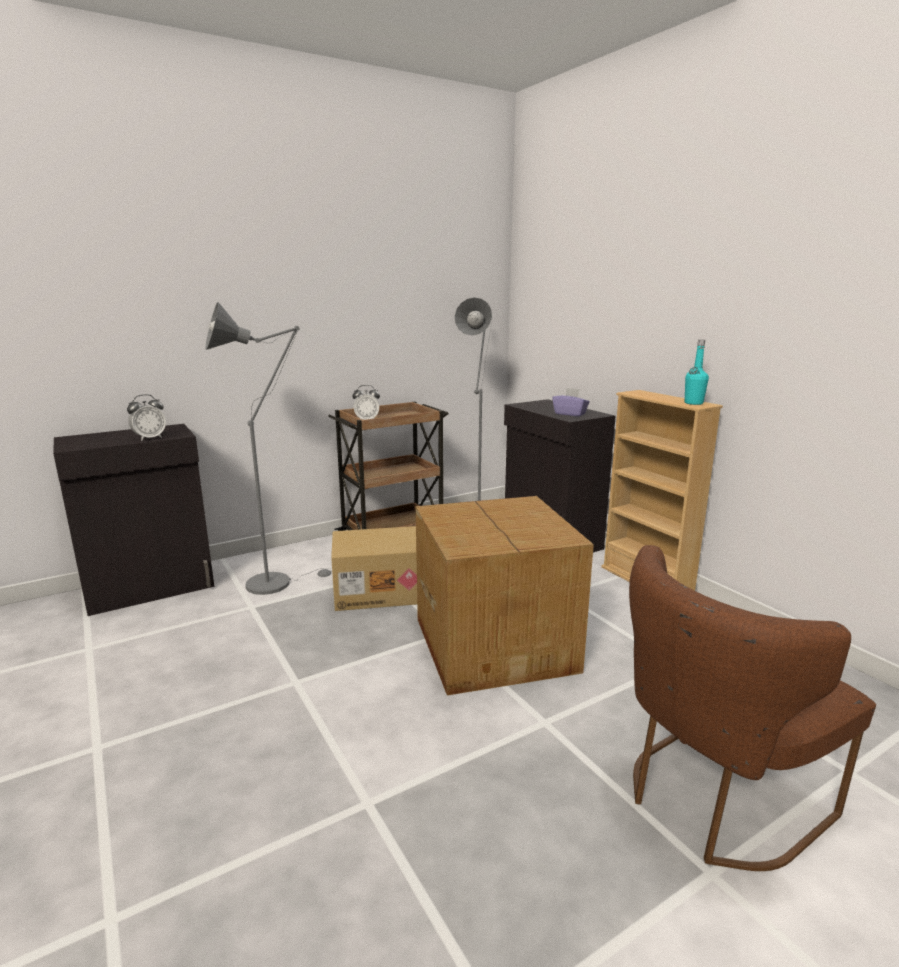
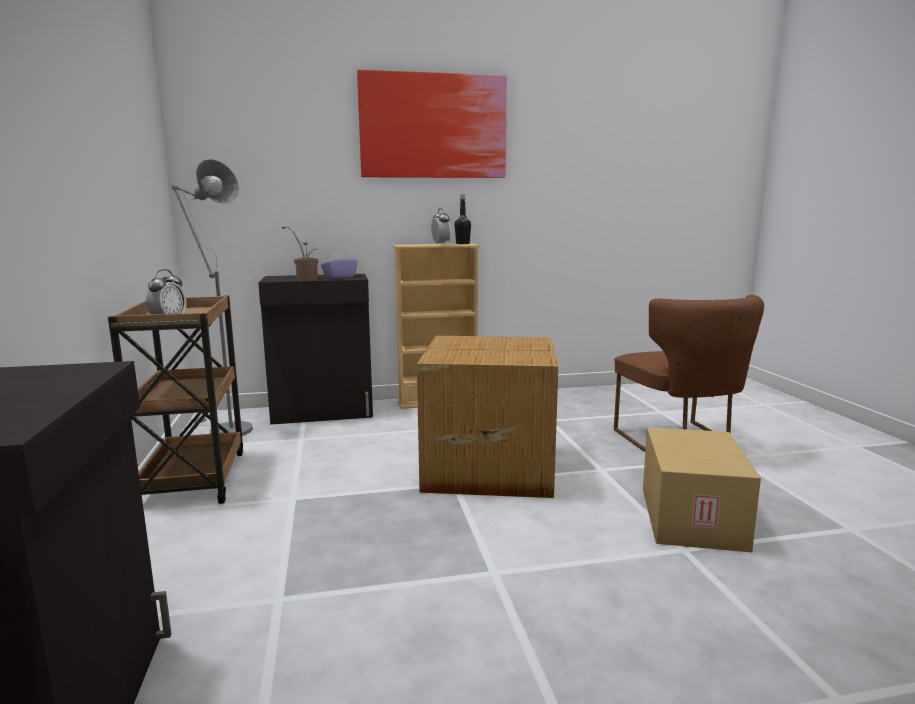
camera: 70 degrees left, 5 degrees down
(150, 438) = (77, 381): alarm clock -> alarm clock (441, 244)
(276, 582) = (222, 573): grey floor lamp -> none
(380, 591) = (336, 503): cardboard box -> cardboard box (689, 517)
(543, 409) = (305, 279): none -> potted plant
(693, 403) = (462, 244): turquoise bottle -> black bottle
(705, 247) = (433, 126): none -> picture

